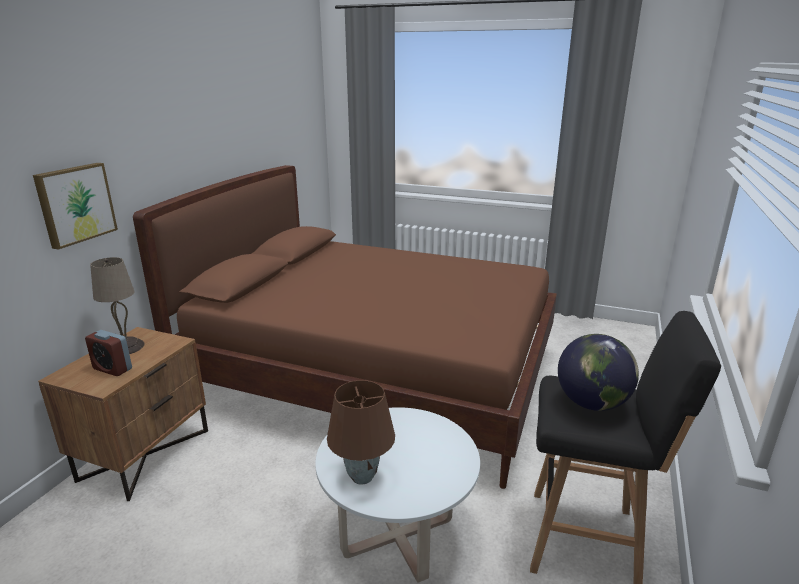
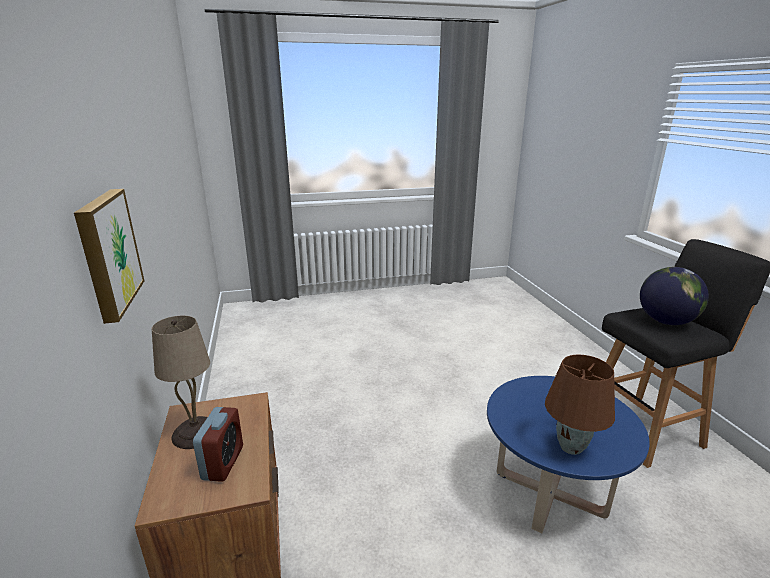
camera: 35 degrees left, 0 degrees up
(112, 369) = (223, 463): alarm clock -> alarm clock turned 75 degrees counterclockwise
(375, 375) = (371, 375): brown bed -> none
(397, 536) = (549, 493): white coffee table -> blue coffee table

